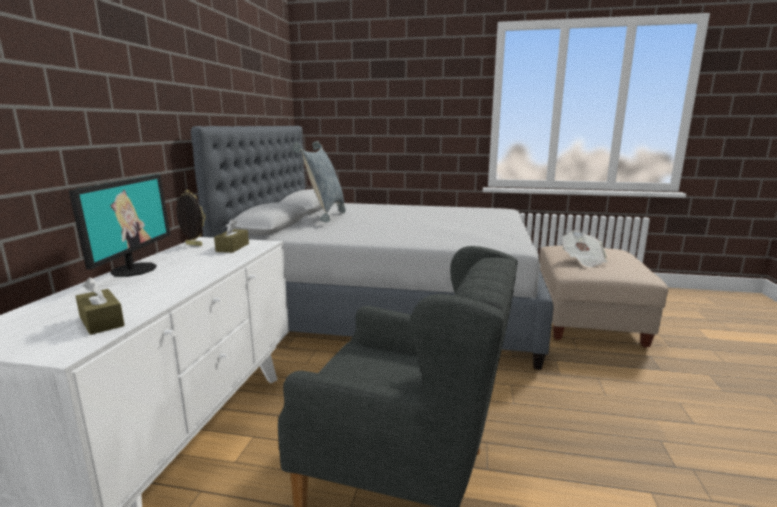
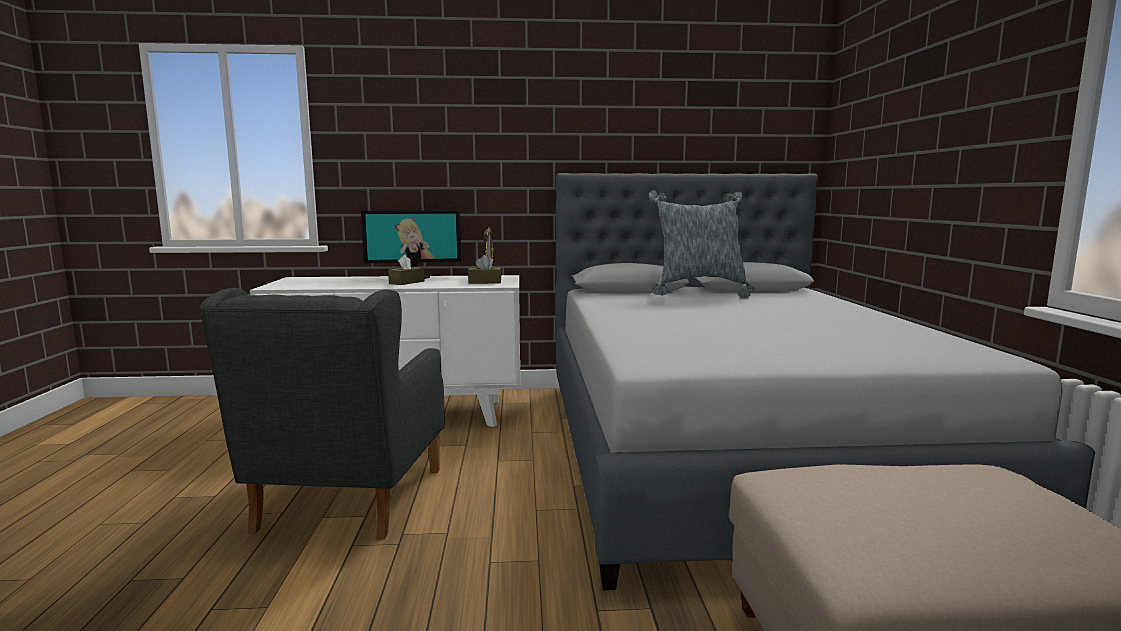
camera: 75 degrees right, 5 degrees down
(101, 321) = (311, 285): brown tissue box -> brown tissue box (406, 282)
(583, 260) = (872, 487): newspaper -> none

